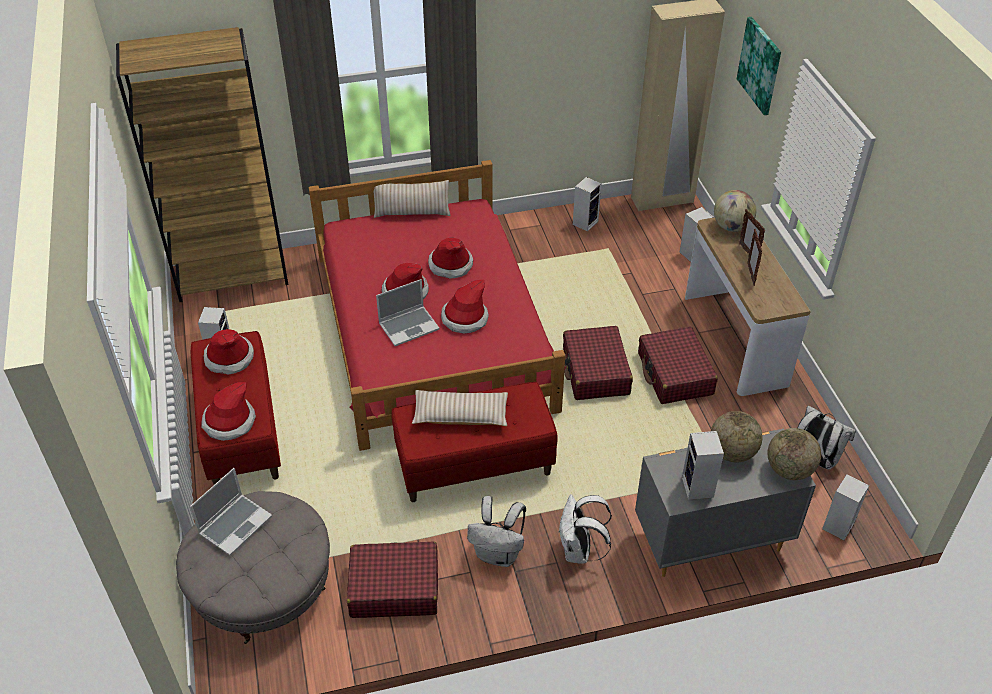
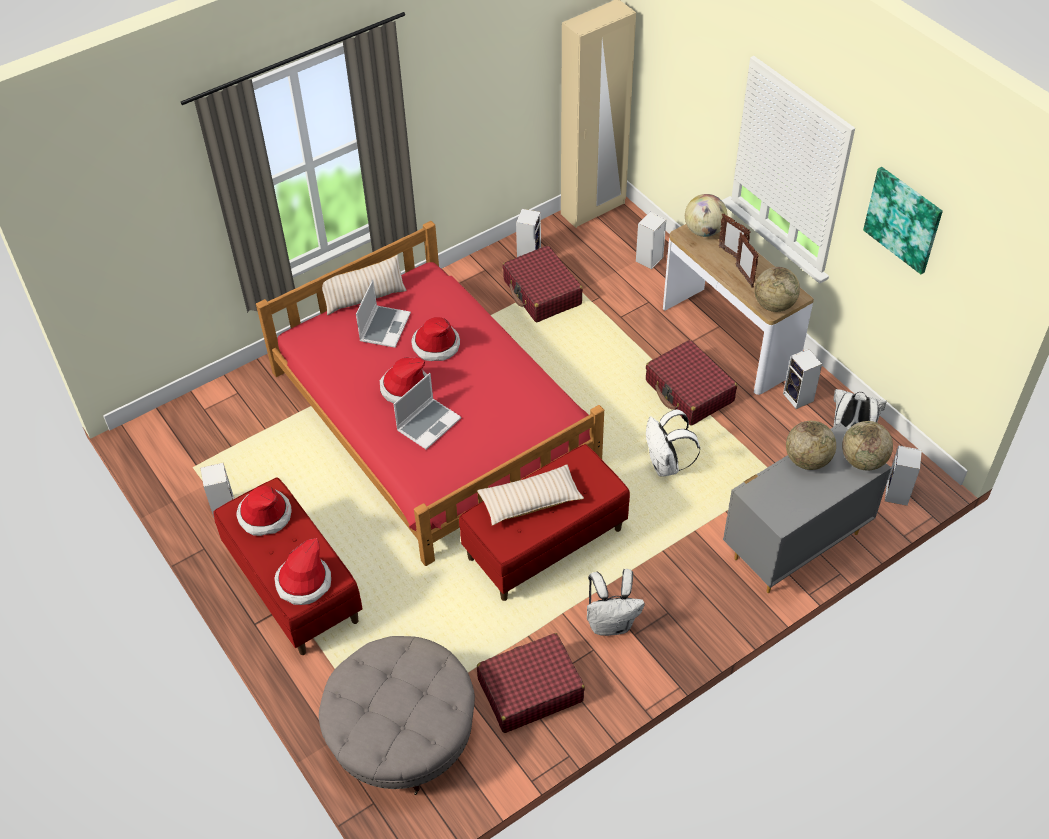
camera: 20 degrees left, 5 degrees up
(233, 275) = (188, 419): brown bookcase -> none
(235, 524) = (368, 683): laptop -> laptop (384, 327)
(464, 318) = (480, 399): hat -> none
(579, 551) = (683, 595): white backpack -> white backpack (666, 465)
(595, 372) = (614, 412): red suitcase -> red suitcase (542, 293)
(698, 488) = (794, 504): speaker -> speaker (799, 398)
(760, 65) = (692, 63): picture -> picture (903, 219)
(767, 306) = (774, 305): none -> globe

